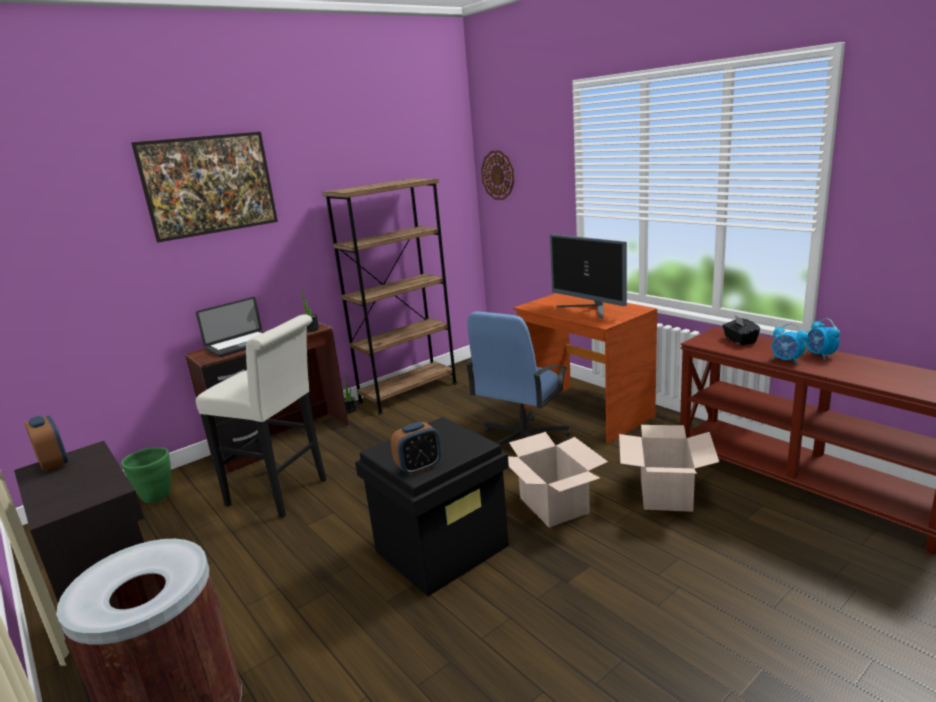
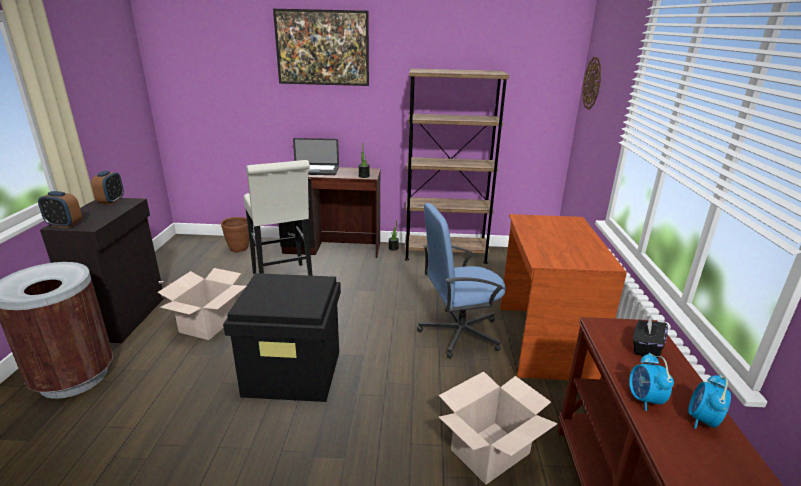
camera: 40 degrees right, 5 degrees up
(157, 496) = (239, 249): green planter -> brown planter
(419, 467) = (254, 302): alarm clock -> alarm clock (64, 225)
(553, 505) = (397, 395): cardboard box -> cardboard box (208, 323)
(589, 310) = (560, 244): monitor -> none

